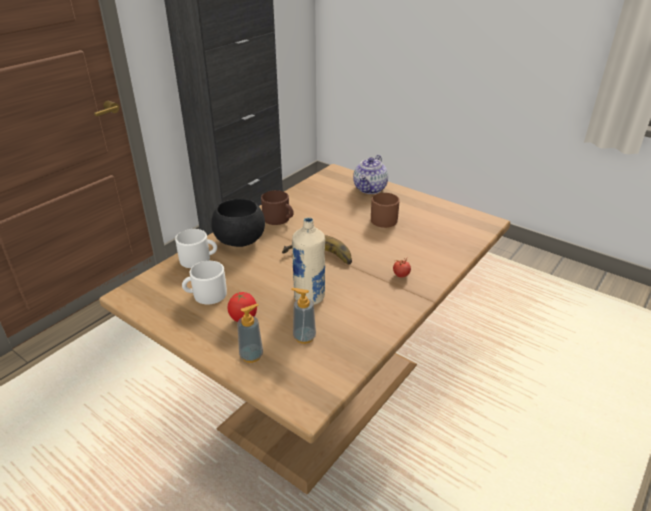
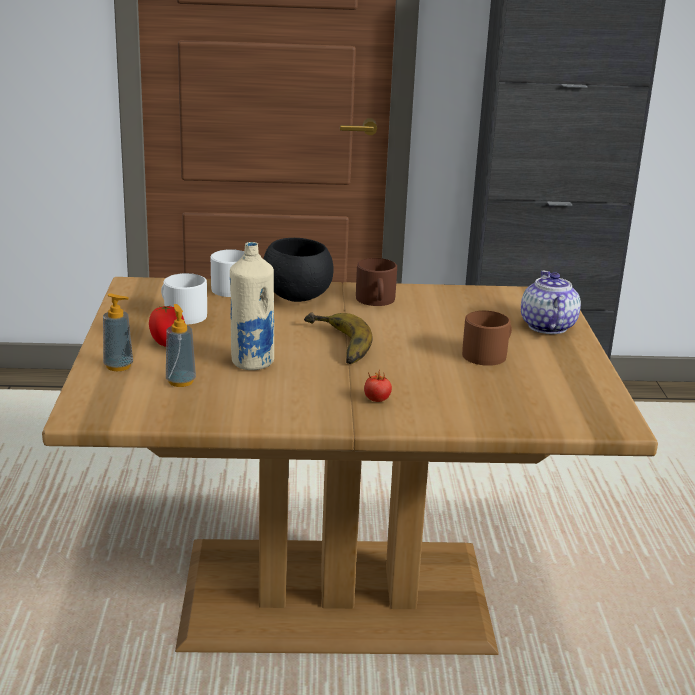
camera: 50 degrees right, 10 degrees down
(370, 189) = (546, 326): teapot -> teapot turned 105 degrees clockwise

